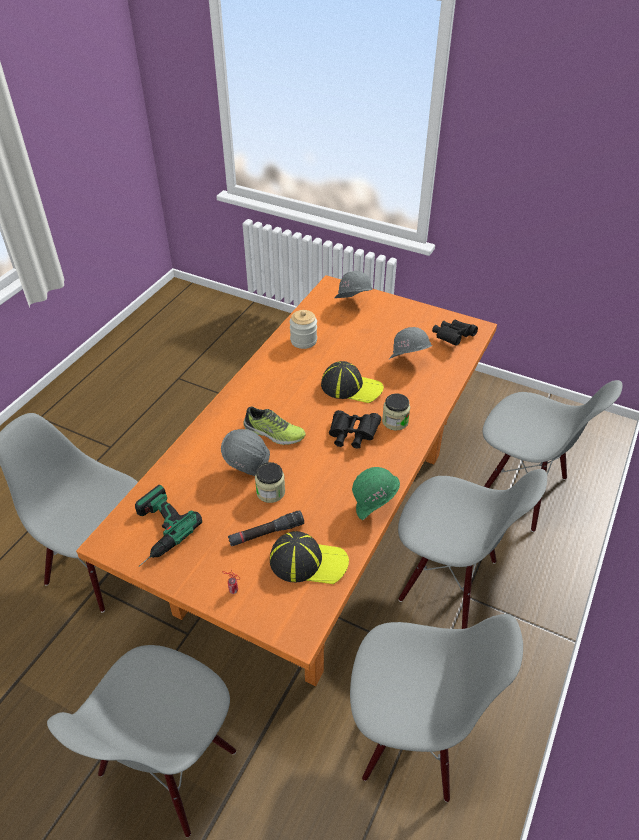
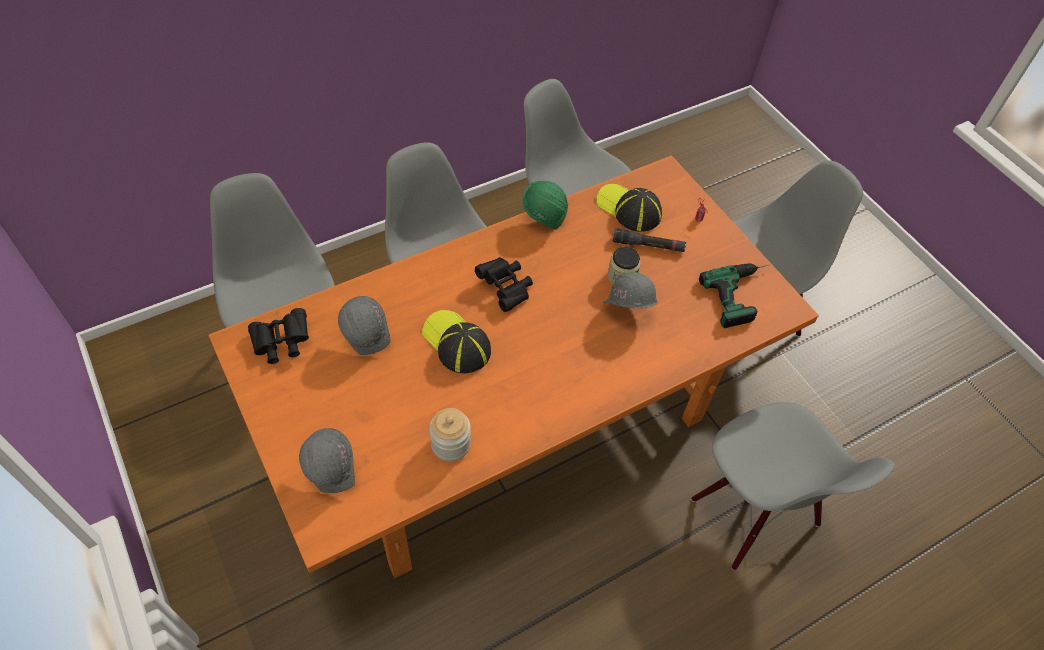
camera: 150 degrees left, 10 degrees up
(273, 433) = (579, 333): shoe -> none
(395, 421) = (452, 280): jar -> none

